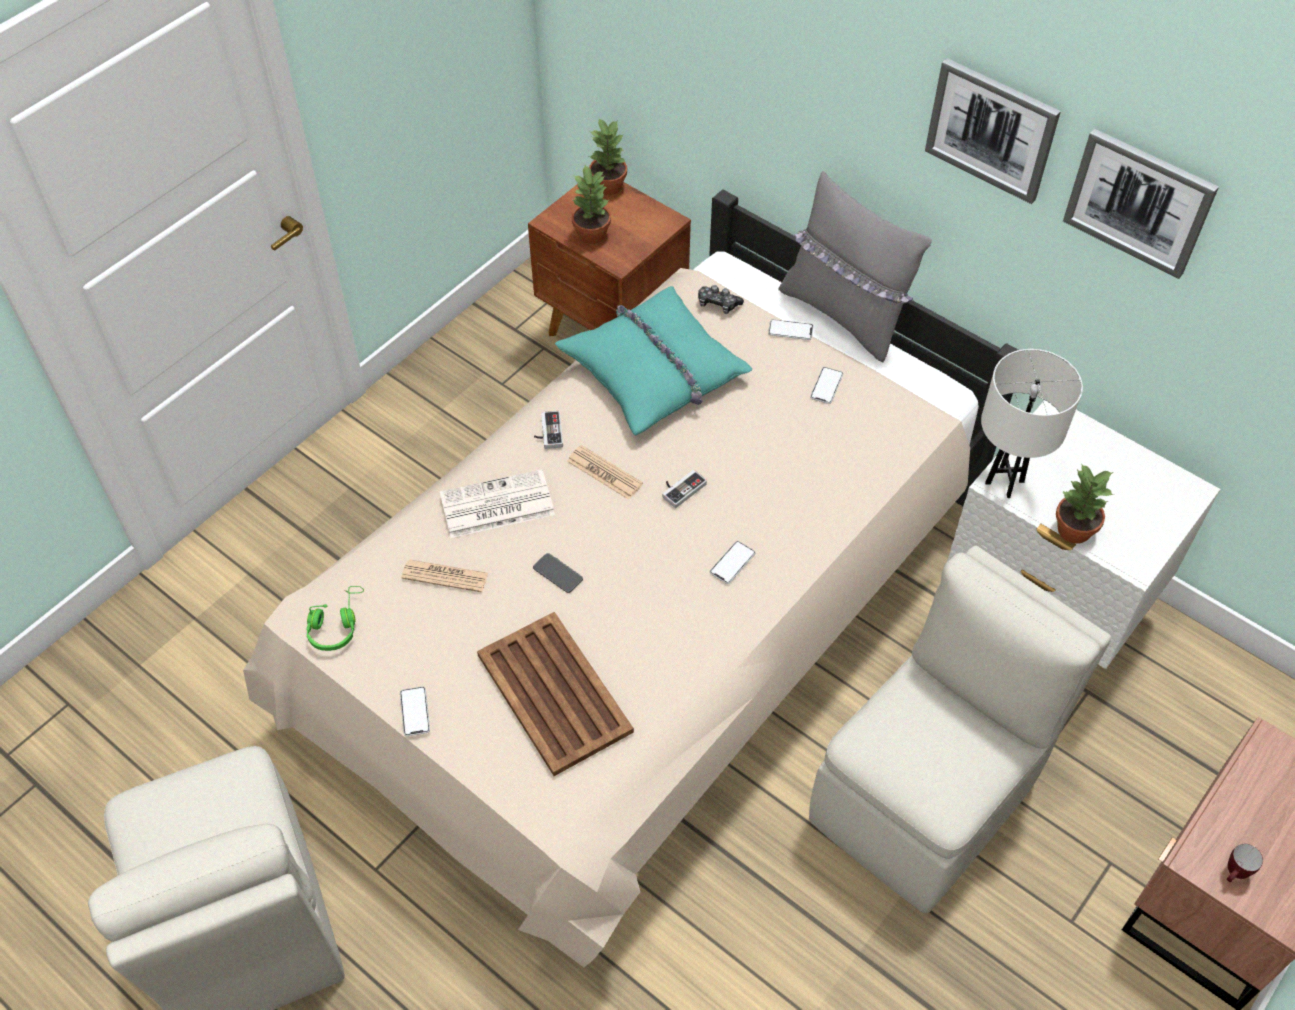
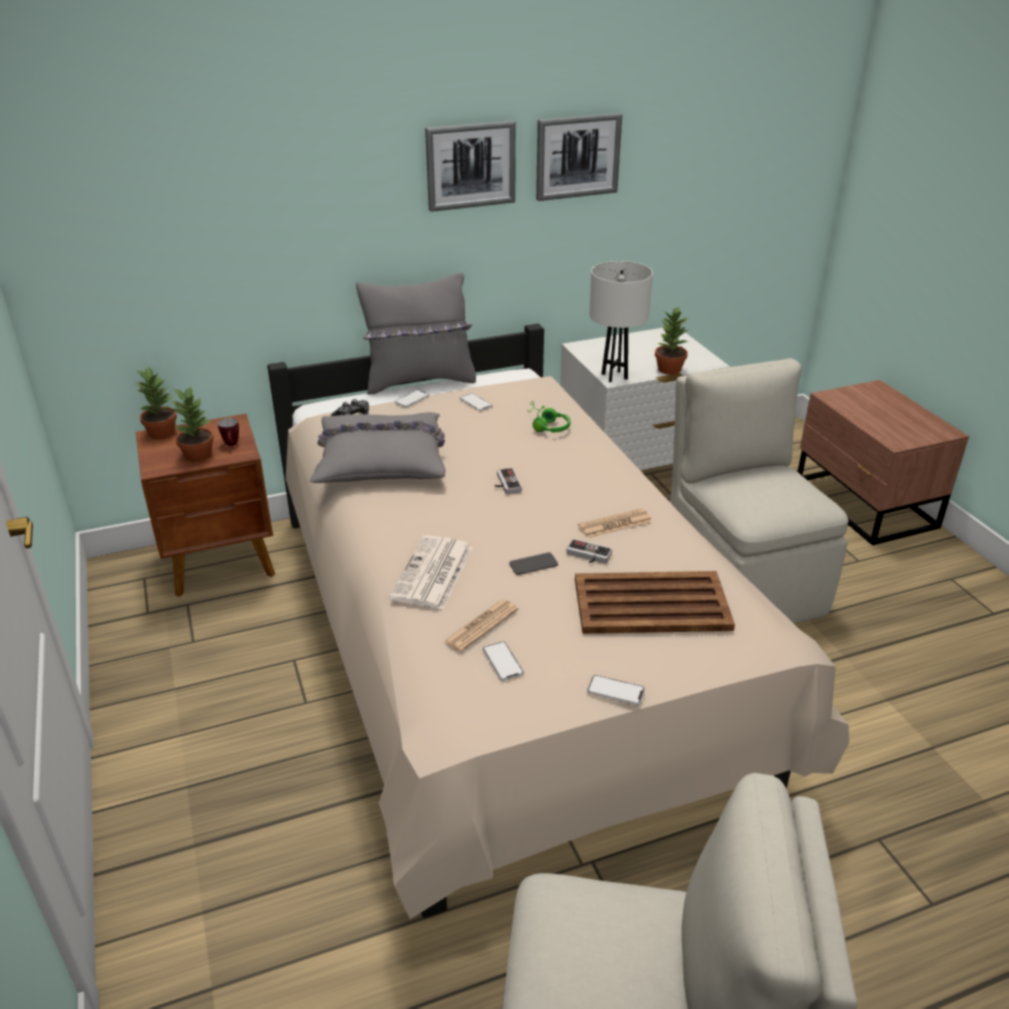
camera: 60 degrees left, 20 degrees down
(336, 625) = (476, 713): green headphones -> green headphones (546, 425)
(547, 432) = (385, 525): game controller -> game controller (587, 556)
(604, 473) = (456, 511): newspaper -> newspaper (615, 524)
(654, 371) = (381, 460): turquoise pillow -> grey pillow
(732, 563) = (593, 485): phone -> phone (502, 662)
(1234, 874) = (911, 435): mug -> mug (232, 445)

